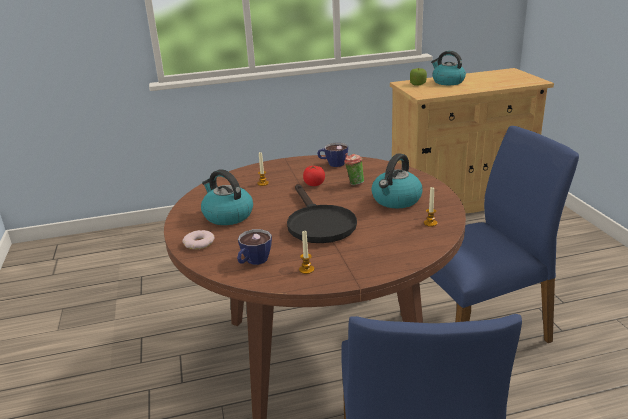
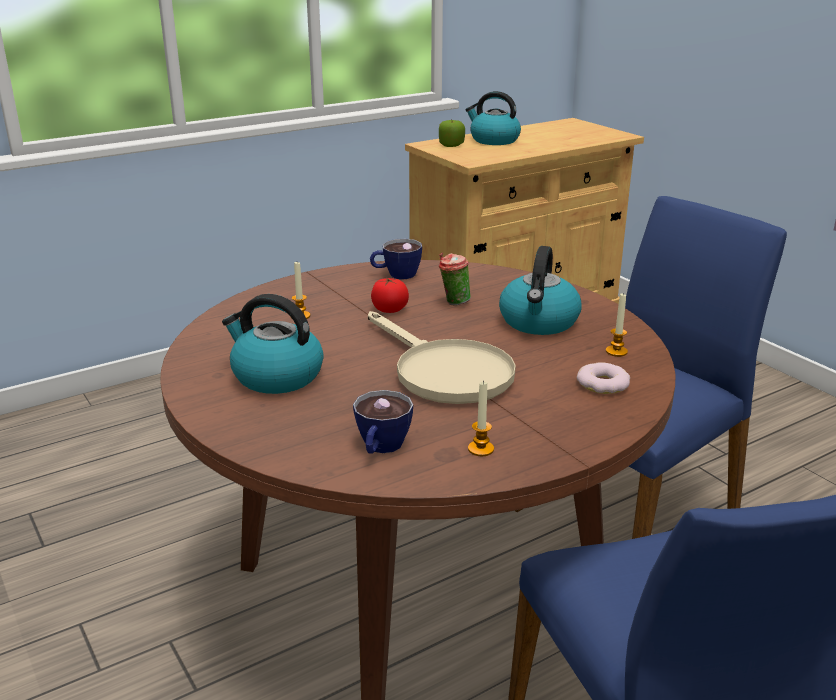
camera: 20 degrees left, 0 degrees up
(199, 243) = (258, 429): donut -> donut (603, 384)
(318, 223) = (443, 372): black frying pan -> beige frying pan

